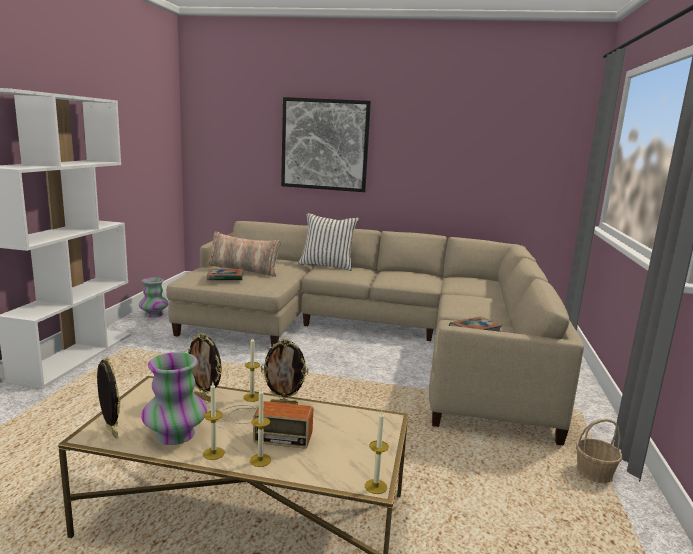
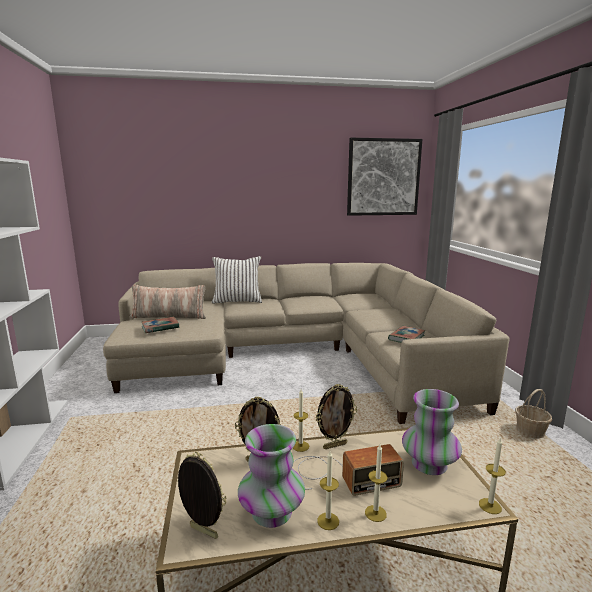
camera: 20 degrees left, 0 degrees up
(154, 315) = (77, 375): vase -> vase (428, 464)
(325, 145) = (215, 195): picture -> picture (383, 177)

